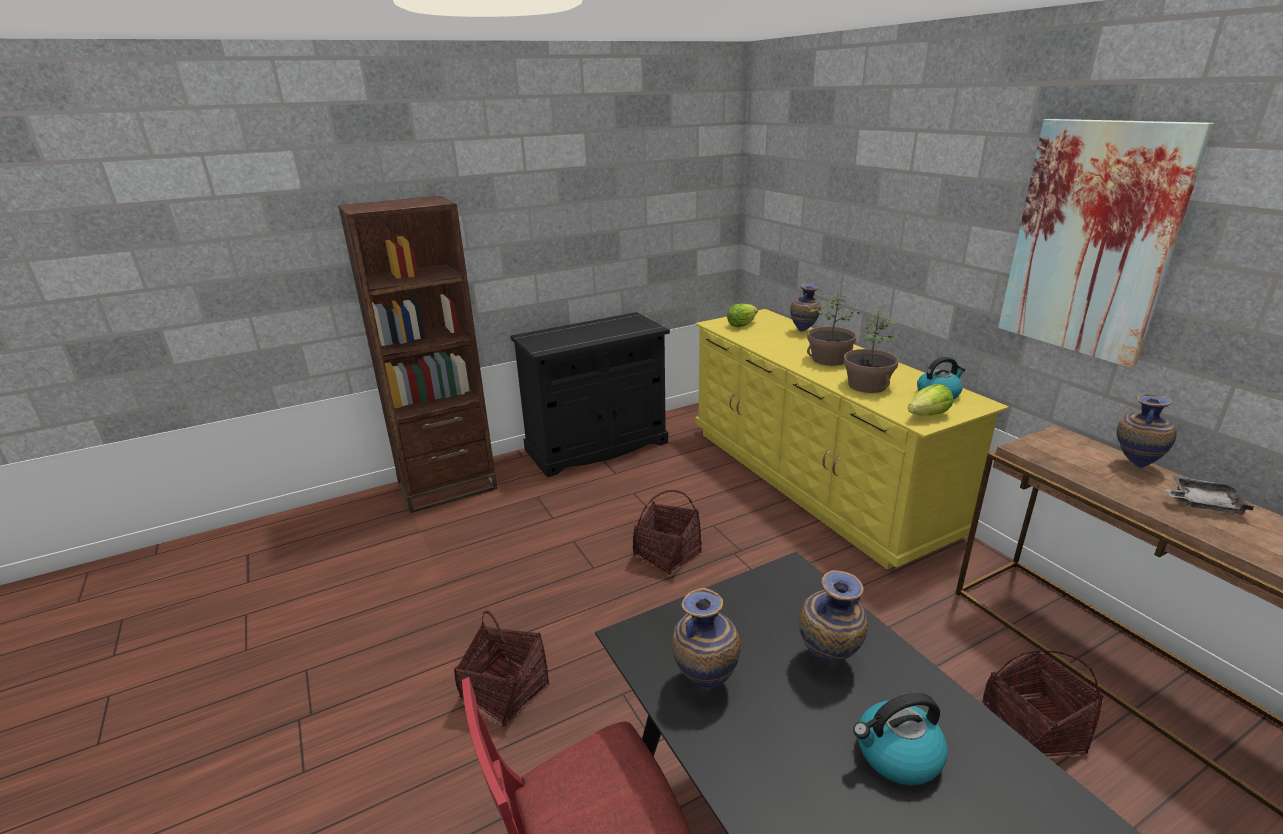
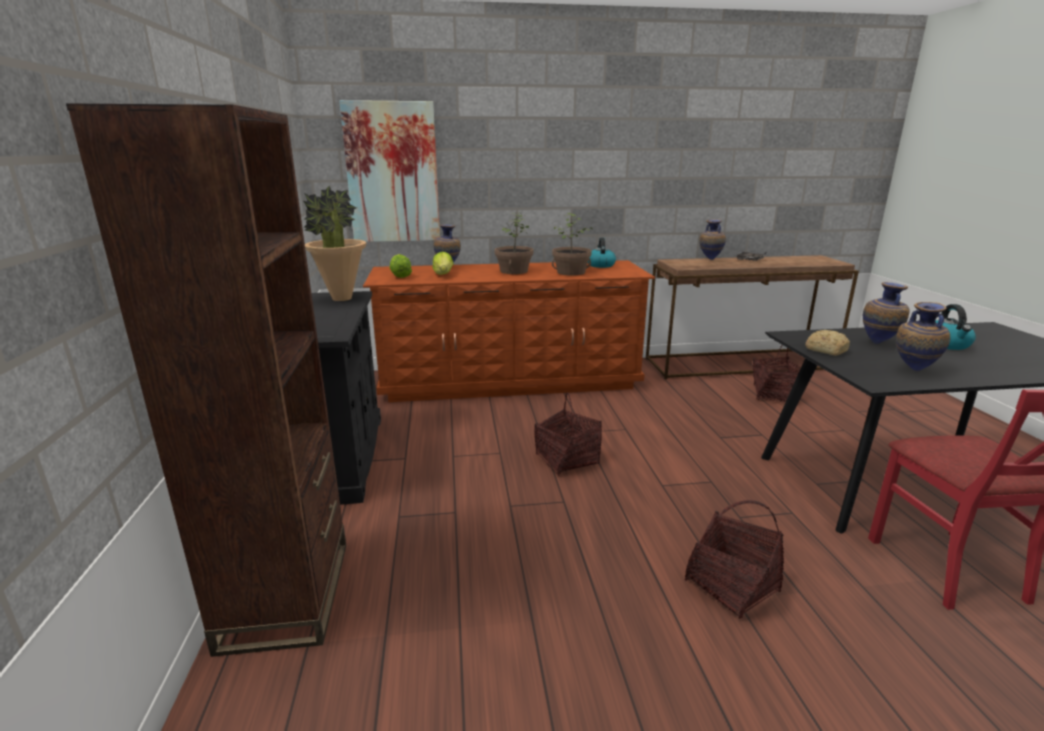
camera: 70 degrees left, 5 degrees down
(635, 327) = (341, 298): none -> potted plant
(745, 602) = (825, 350): none -> bread
(813, 479) = (509, 380): yellow dresser -> brown dresser
(928, 415) = (629, 271): lettuce -> lettuce (443, 274)
(1091, 241) = (654, 146): picture -> picture (392, 173)

